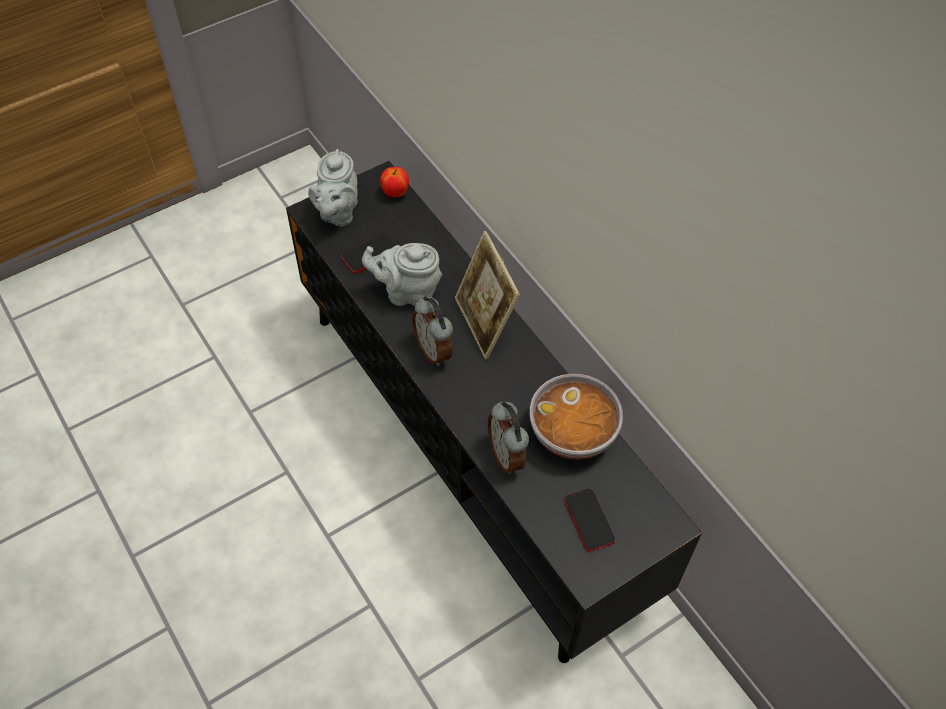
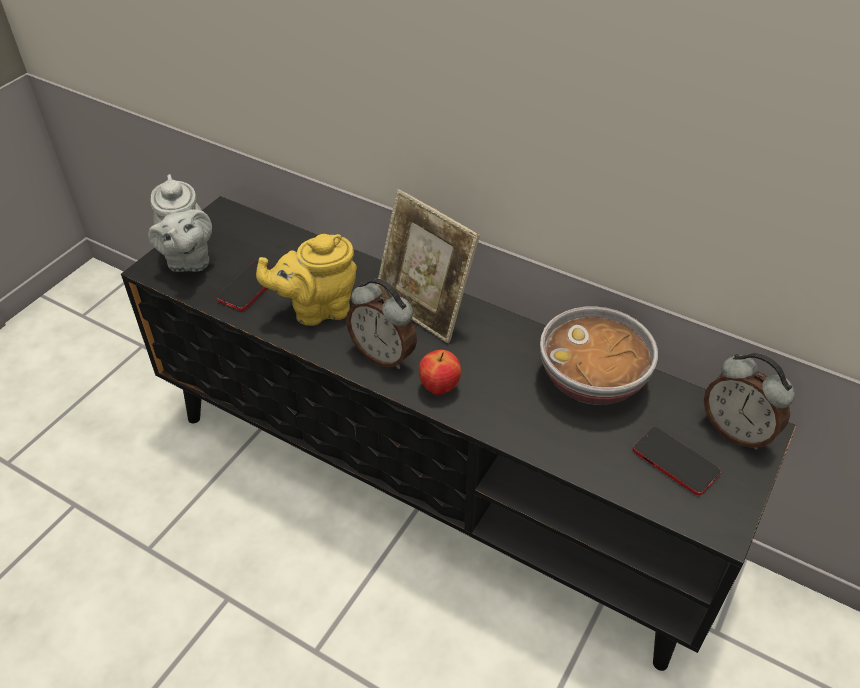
camera: 25 degrees left, 10 degrees down
(395, 193) = (245, 222): apple -> apple (439, 387)
(407, 293) = (317, 309): grey teapot -> yellow teapot
(507, 455) = (538, 431): alarm clock -> alarm clock (736, 431)

